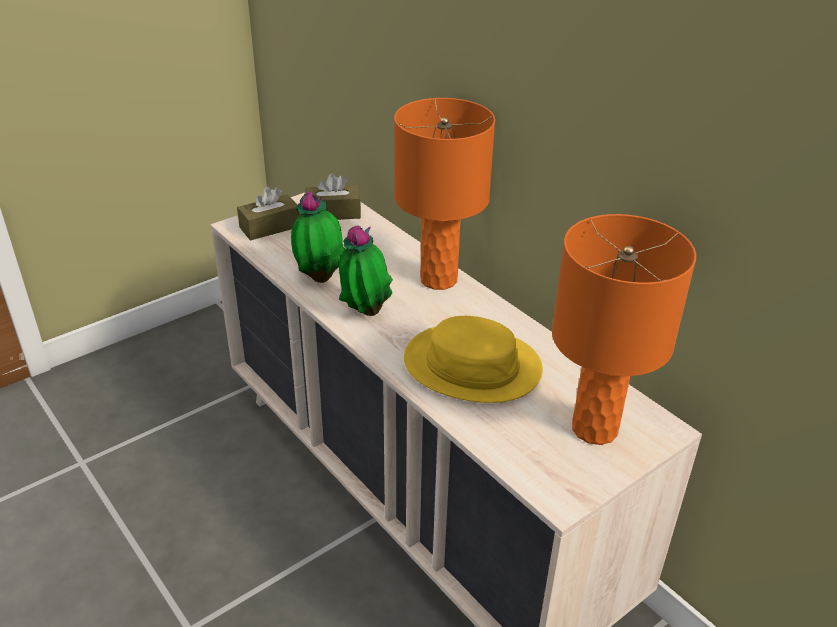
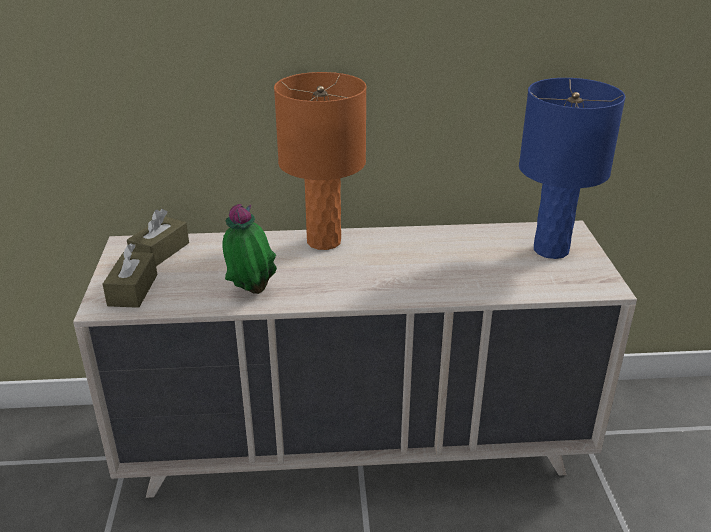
camera: 55 degrees left, 5 degrees down
(365, 312) = (327, 287): potted plant -> none
(472, 365) = (443, 267): yellow hat -> none
(594, 428) = (550, 250): orange table lamp -> blue table lamp

